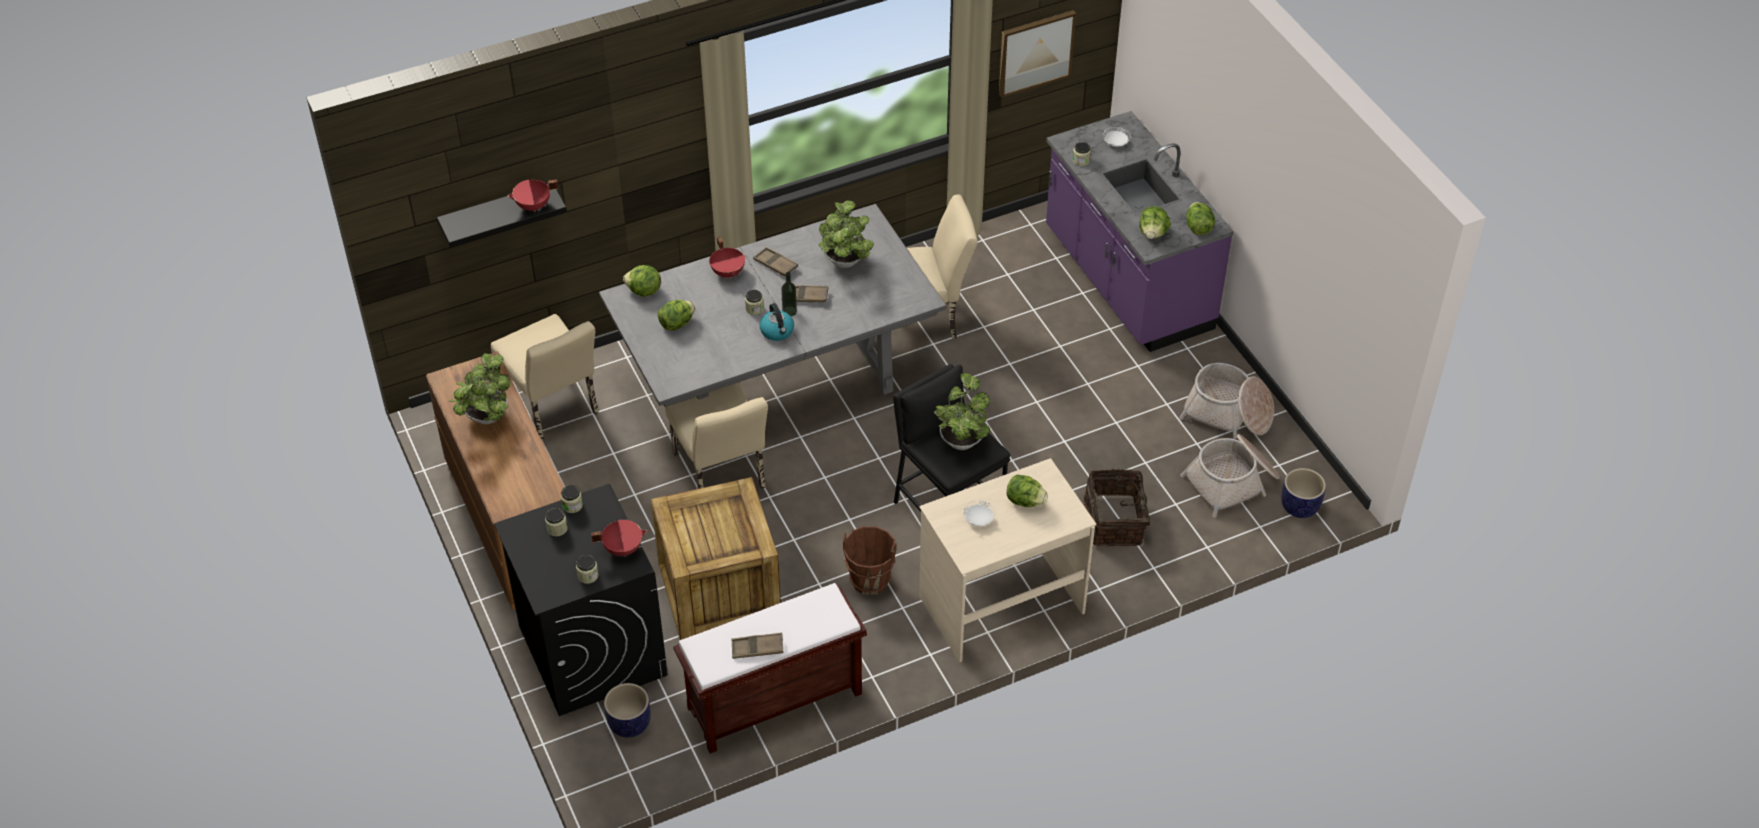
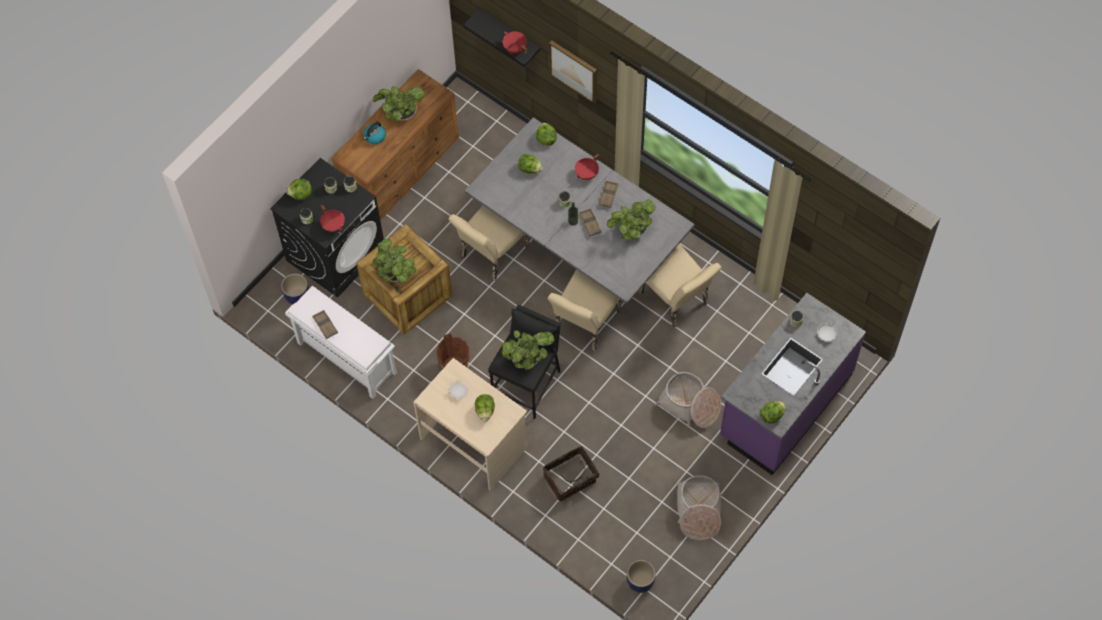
camera: 65 degrees right, 15 degrees up
(554, 408) = (495, 145): beige chair -> beige chair (584, 325)
(726, 542) = (396, 275): none -> potted plant
(773, 702) = (345, 357): brown bench -> white bench
(777, 331) = (553, 223): kettle -> kettle (374, 137)
(1035, 52) = (835, 246): picture -> picture (574, 70)
(1153, 233) = (750, 391): lettuce -> lettuce (301, 194)
(1232, 482) = (640, 534): basket -> basket (689, 405)

